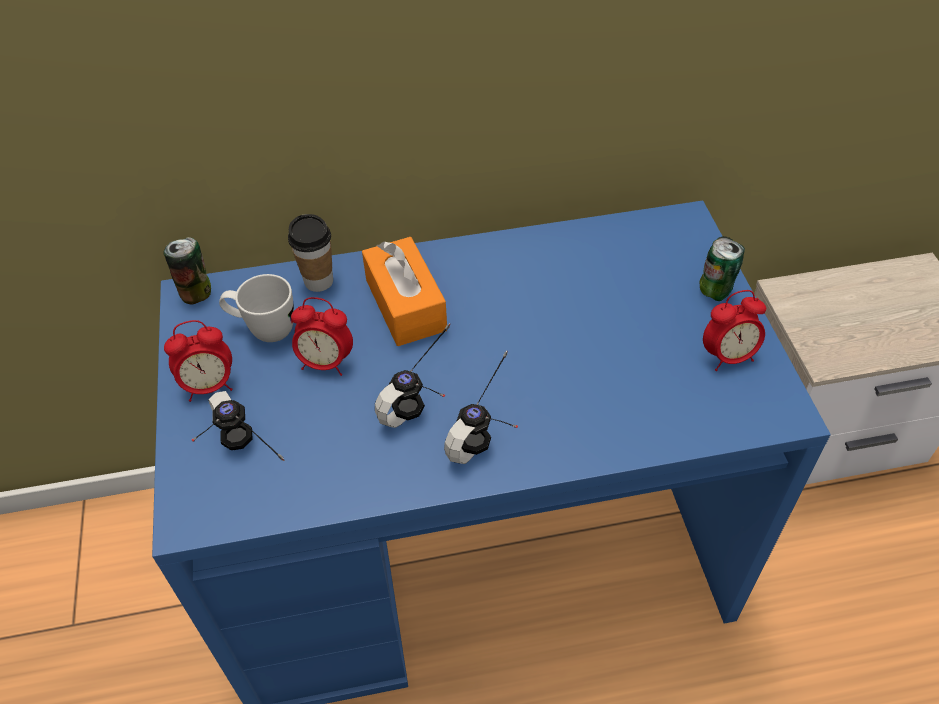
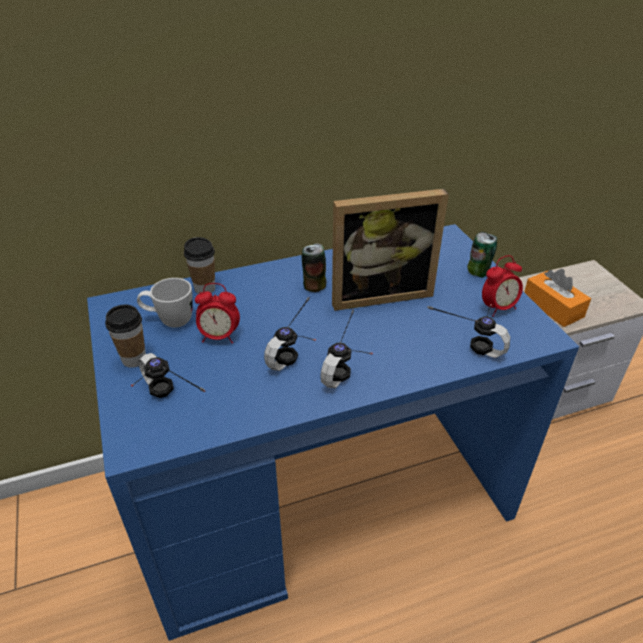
camera: 10 degrees left, 10 degrees down
(196, 292) = (115, 302): can -> can (314, 285)
(209, 386) = (134, 359): alarm clock -> cup
(405, 305) = (270, 297): orange tissue box -> orange tissue box (552, 307)
(560, 313) = (379, 293): none -> picture frame
(672, 406) = (470, 340): none -> headphones

